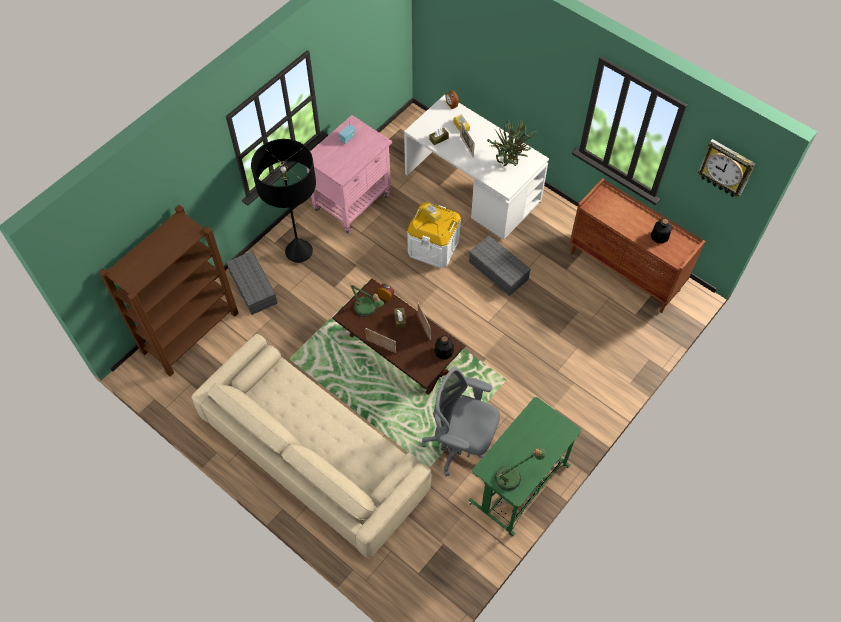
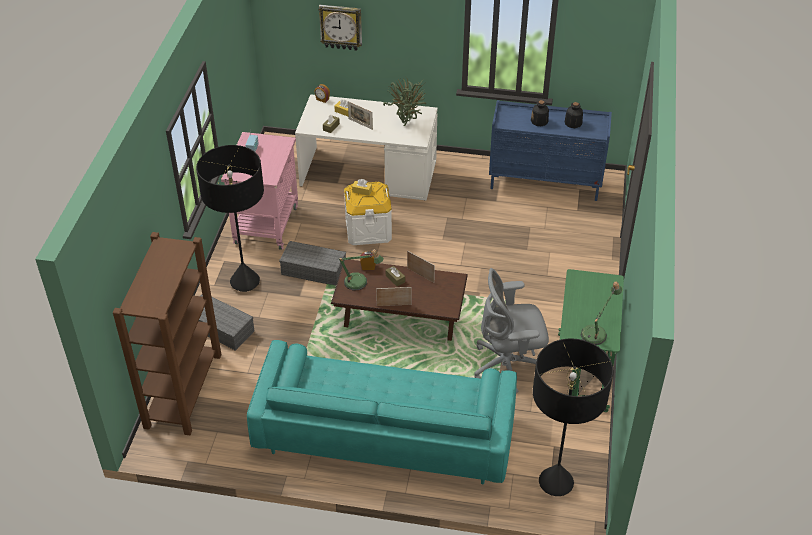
camera: 30 degrees left, 15 degrees down
(314, 456) = (384, 434): beige sofa -> turquoise sofa
(419, 580) = (555, 484): none -> black floor lamp
(444, 351) = (453, 286): bottle -> bottle (539, 121)
(499, 270) = (440, 224): grey storage box -> grey storage box (315, 270)
(625, 272) = (545, 184): brown cabinet -> blue cabinet
(726, 168) = (610, 32): wall clock -> wall clock (341, 27)

